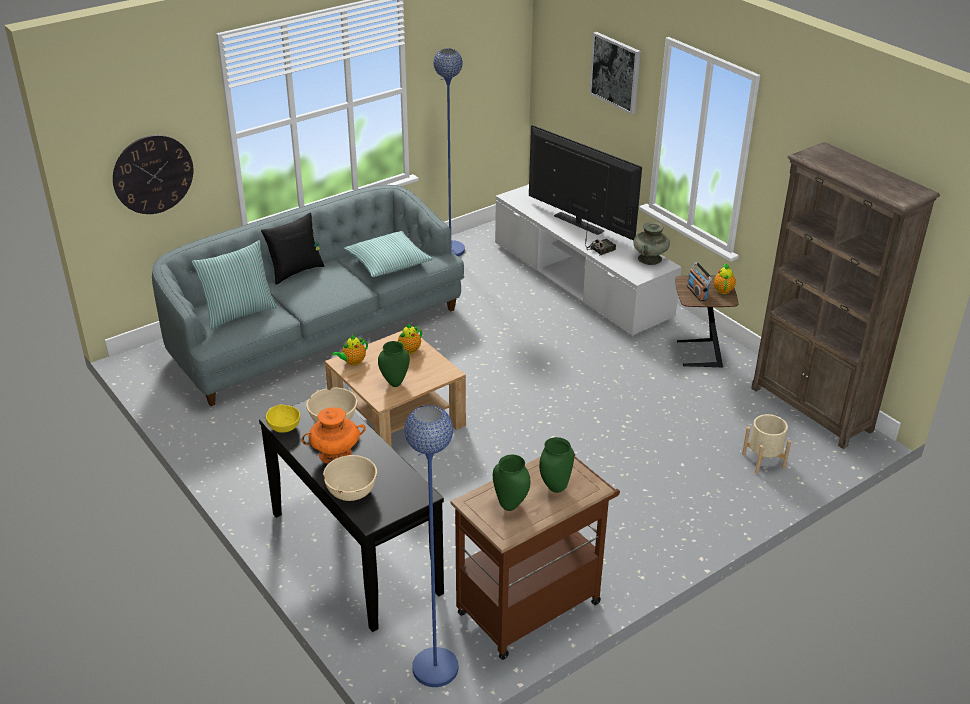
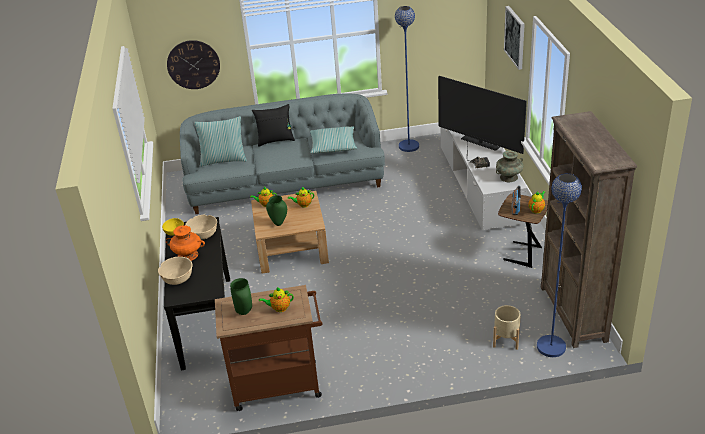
camera: 30 degrees right, 0 degrees up
(435, 669) = (197, 403): blue floor lamp -> blue floor lamp (551, 347)
(554, 487) = (279, 308): green vase -> teapot
(578, 223) = (480, 143): television -> television turned 150 degrees clockwise

